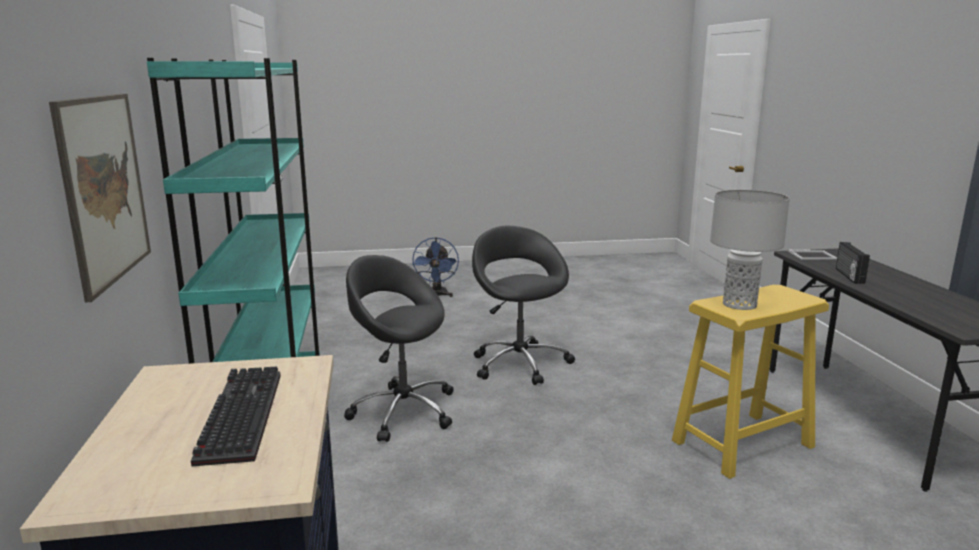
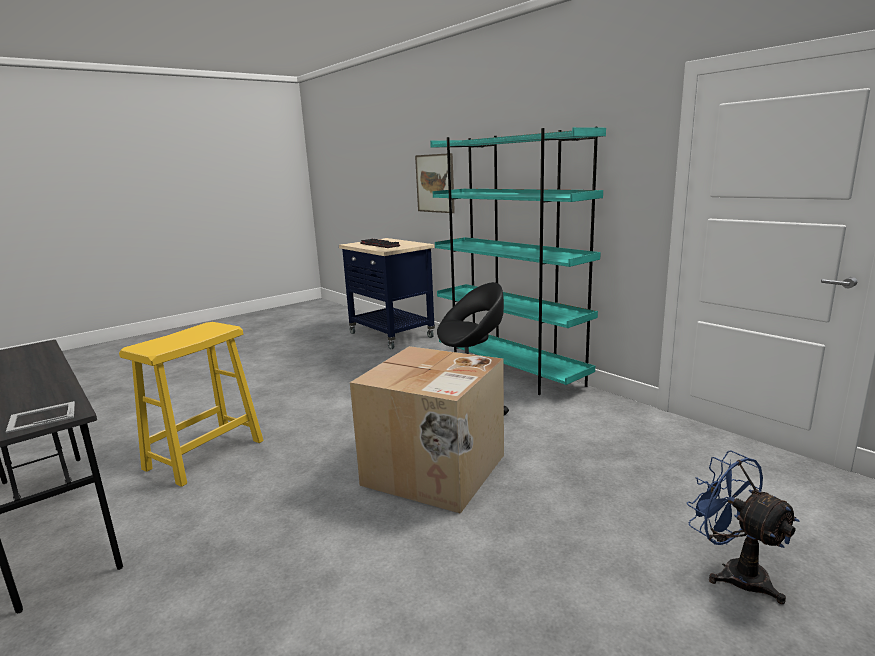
camera: 150 degrees right, 0 degrees up
(519, 364) = (435, 471): black office chair -> cardboard box
(738, 304) = (203, 331): white table lamp -> none
(848, 276) = (49, 384): radio -> none

